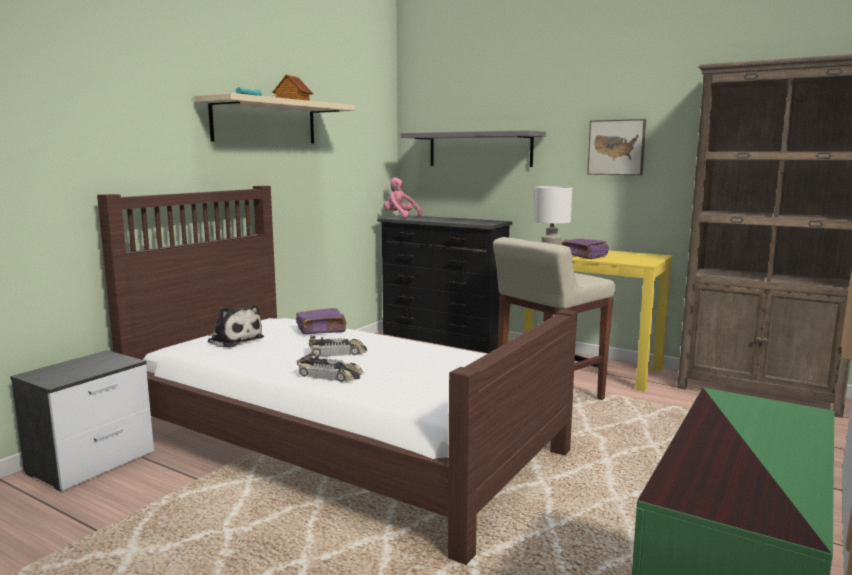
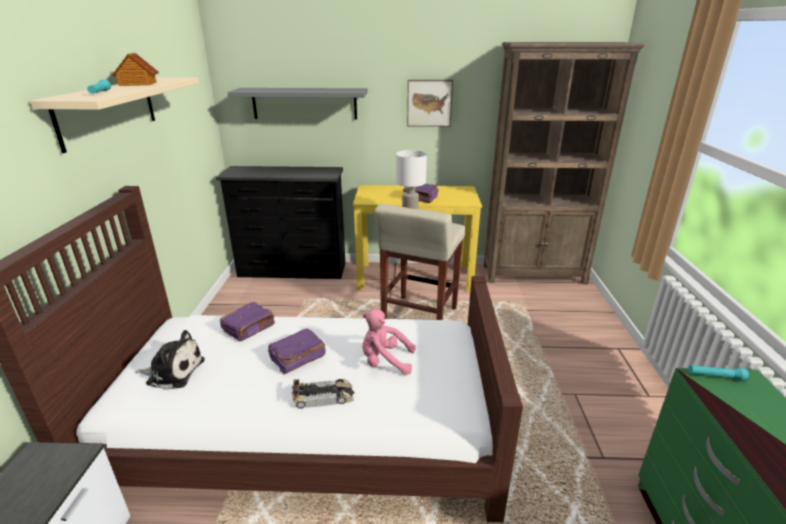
camera: 30 degrees left, 15 degrees up
(338, 352) = (297, 358): toy car -> purple book
(400, 216) = (235, 171): pink plush toy -> pink plush toy (385, 361)
(750, 401) = (715, 376): none -> turquoise flashlight

